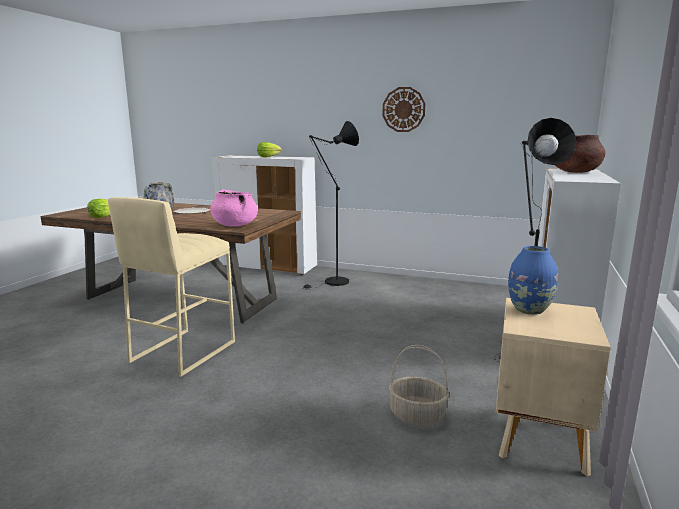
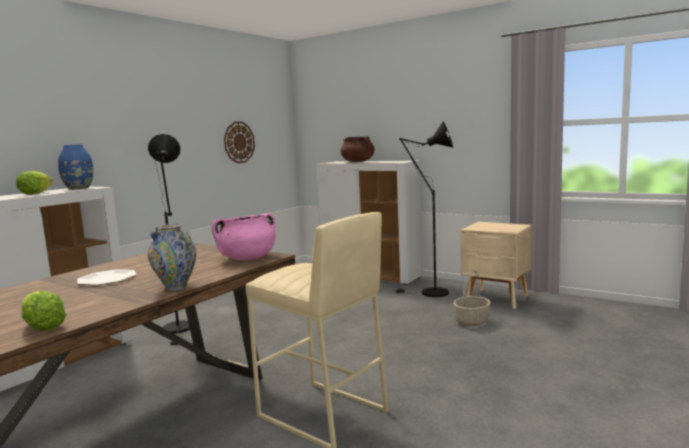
camera: 75 degrees left, 5 degrees down
(403, 109) = (174, 122): wall clock -> wall clock (239, 142)
(529, 310) = (483, 228): blue vase -> blue vase (79, 188)

